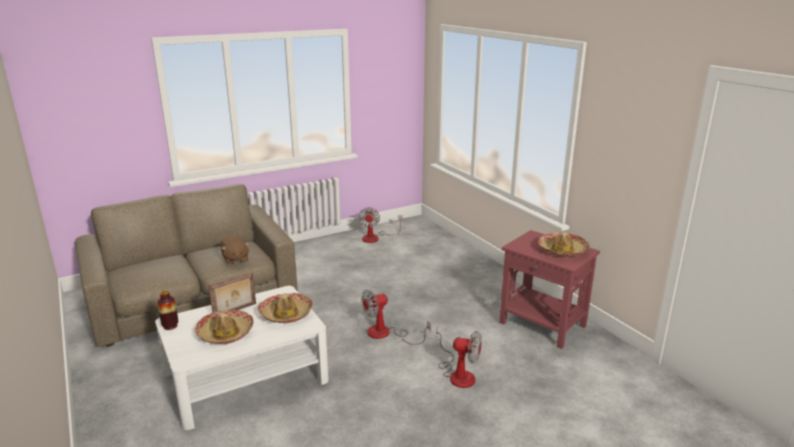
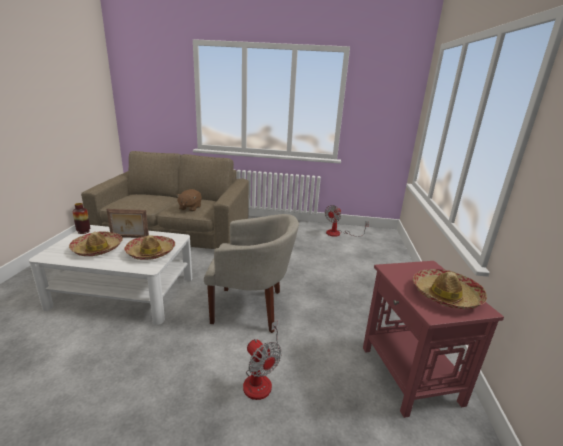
camera: 35 degrees right, 0 degrees up
(386, 334) = (251, 308): fan -> beige armchair

